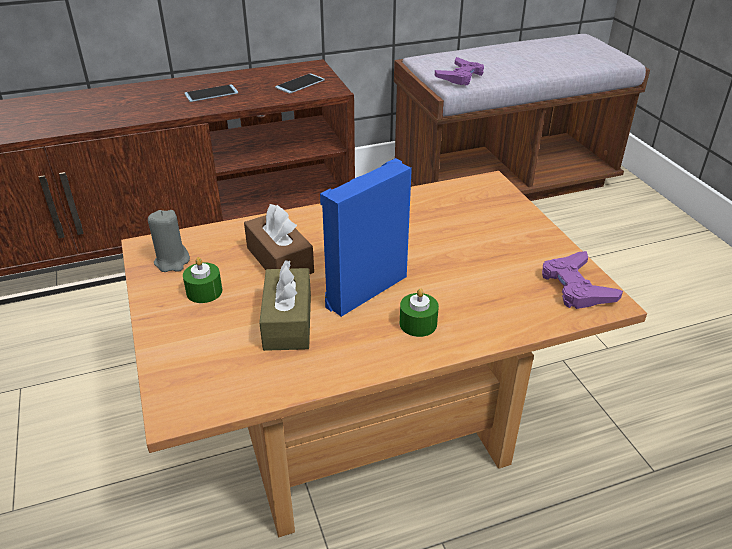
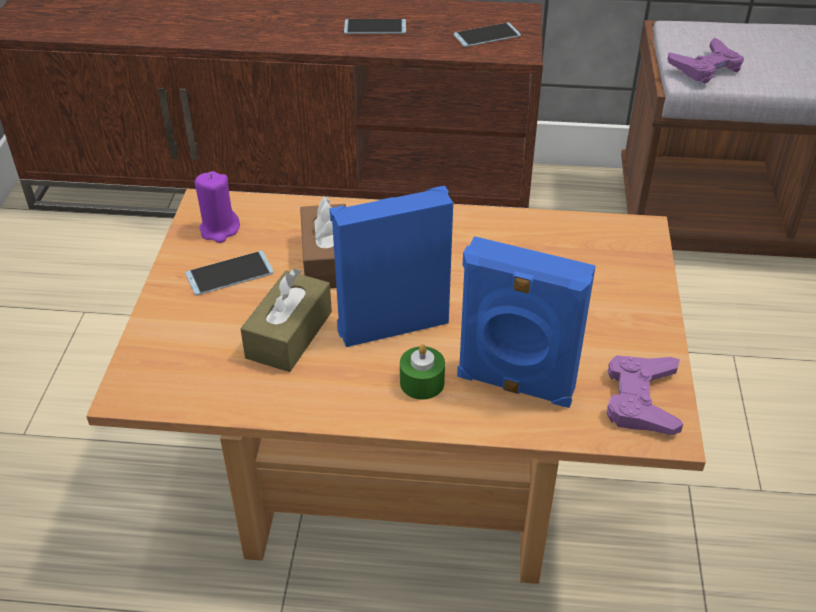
camera: 25 degrees right, 5 degrees up
(172, 262) = (219, 230): grey candle -> purple candle
(204, 291) = (229, 274): green candle -> phone
(486, 304) = (515, 385): none -> blue speaker

